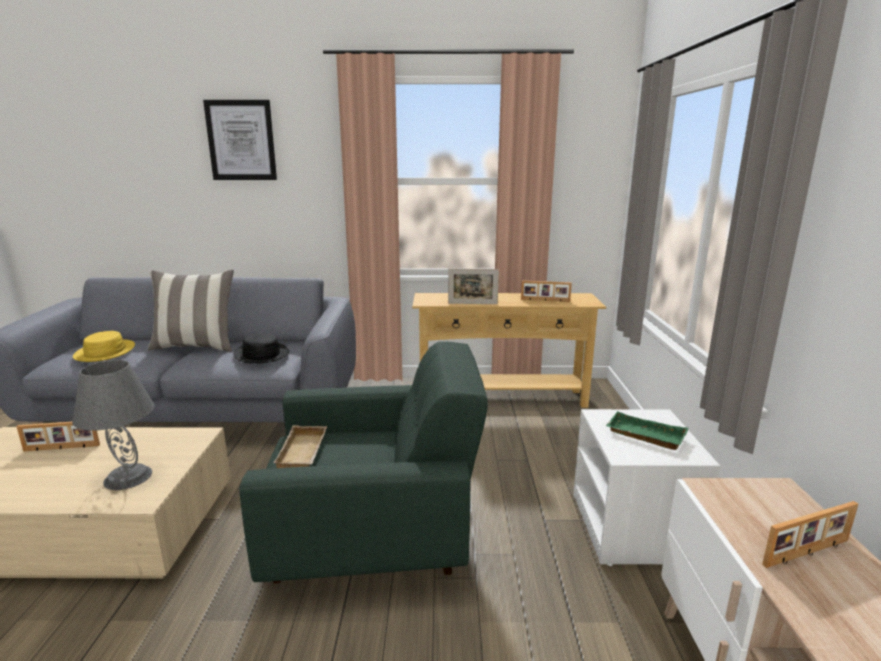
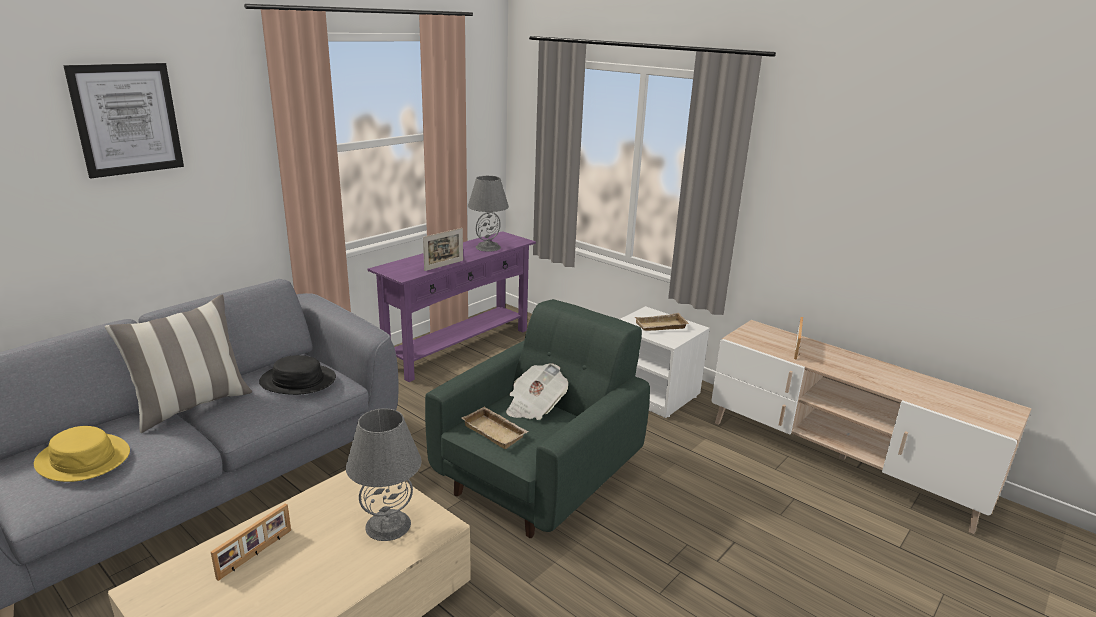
camera: 50 degrees left, 5 degrees up
(374, 450) = (534, 406): none -> newspaper
(502, 398) = (458, 347): beige console table -> purple console table
(545, 300) = (488, 247): picture frame -> grey table lamp
(644, 436) = (660, 326): green tray -> beige tray

